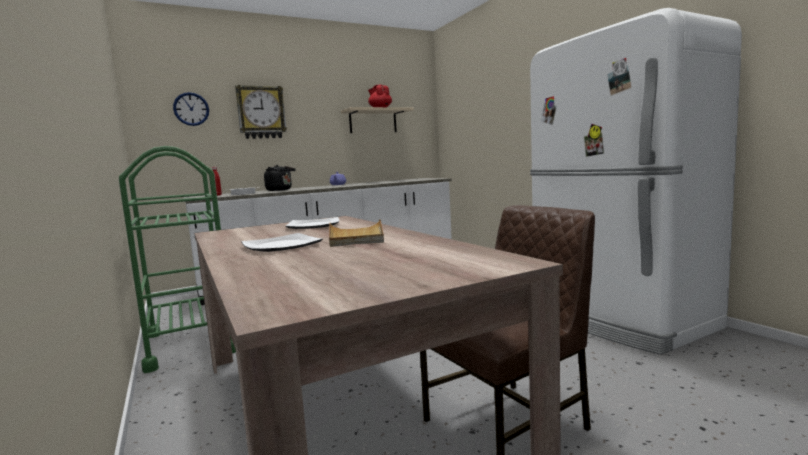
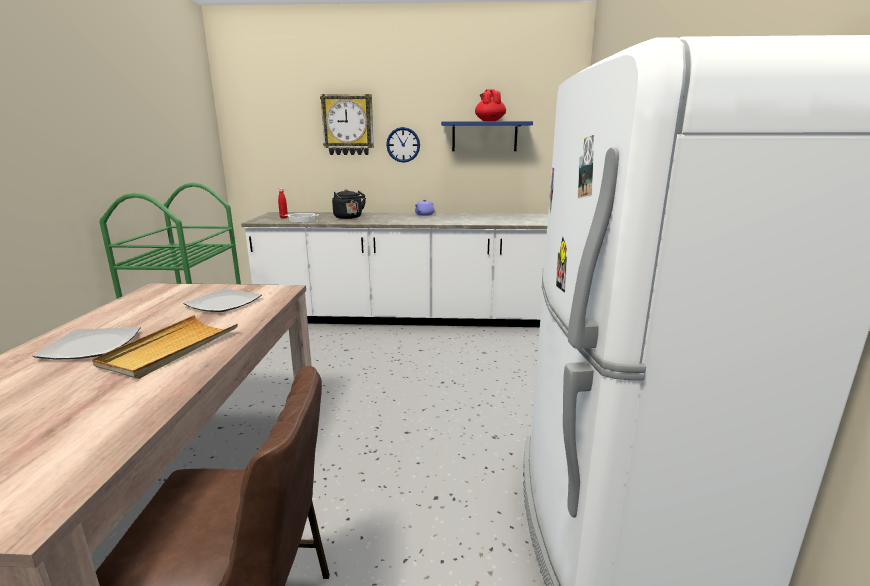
camera: 30 degrees right, 10 degrees up
(191, 109) = (278, 121): wall clock -> wall clock (403, 144)
(373, 121) = (484, 136): beige shelf -> blue shelf

